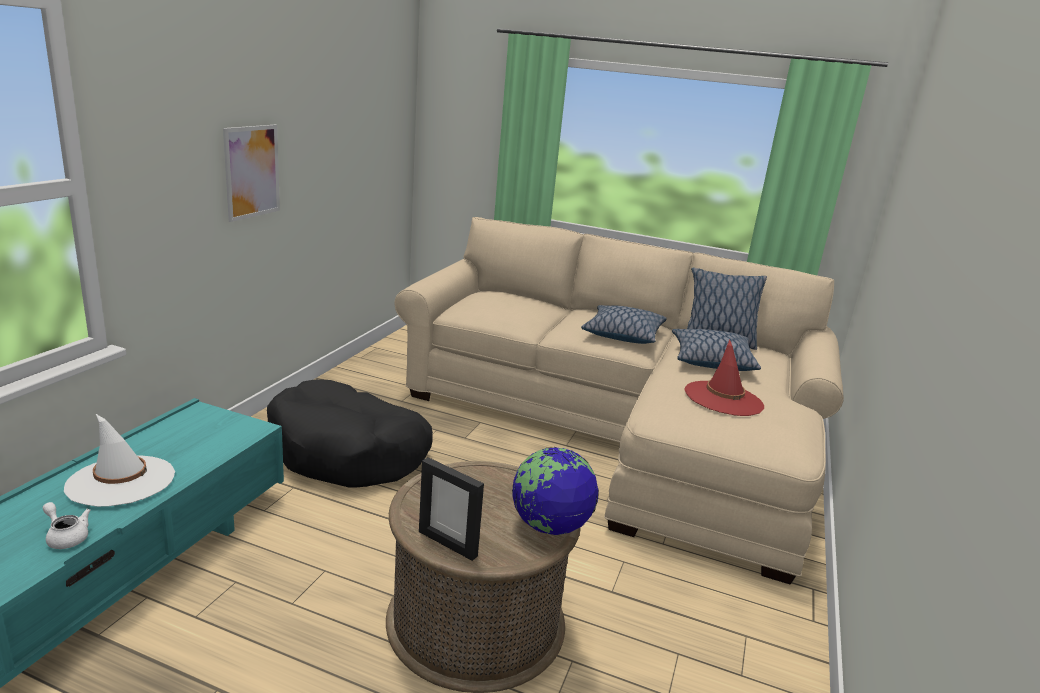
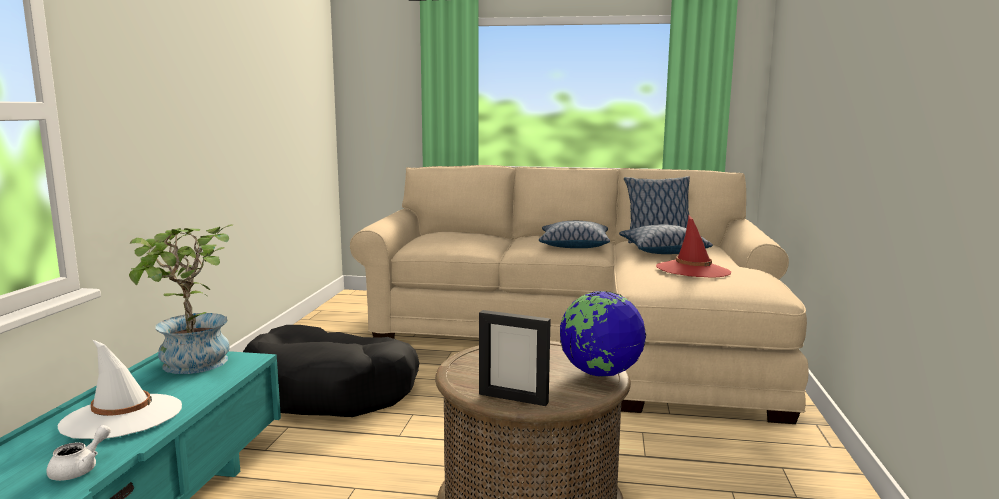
camera: 10 degrees left, 10 degrees down
(66, 536) = (80, 469): white teapot -> white teapot turned 90 degrees clockwise
(201, 428) = (191, 366): none -> potted plant
(252, 171) = (205, 119): picture -> none

